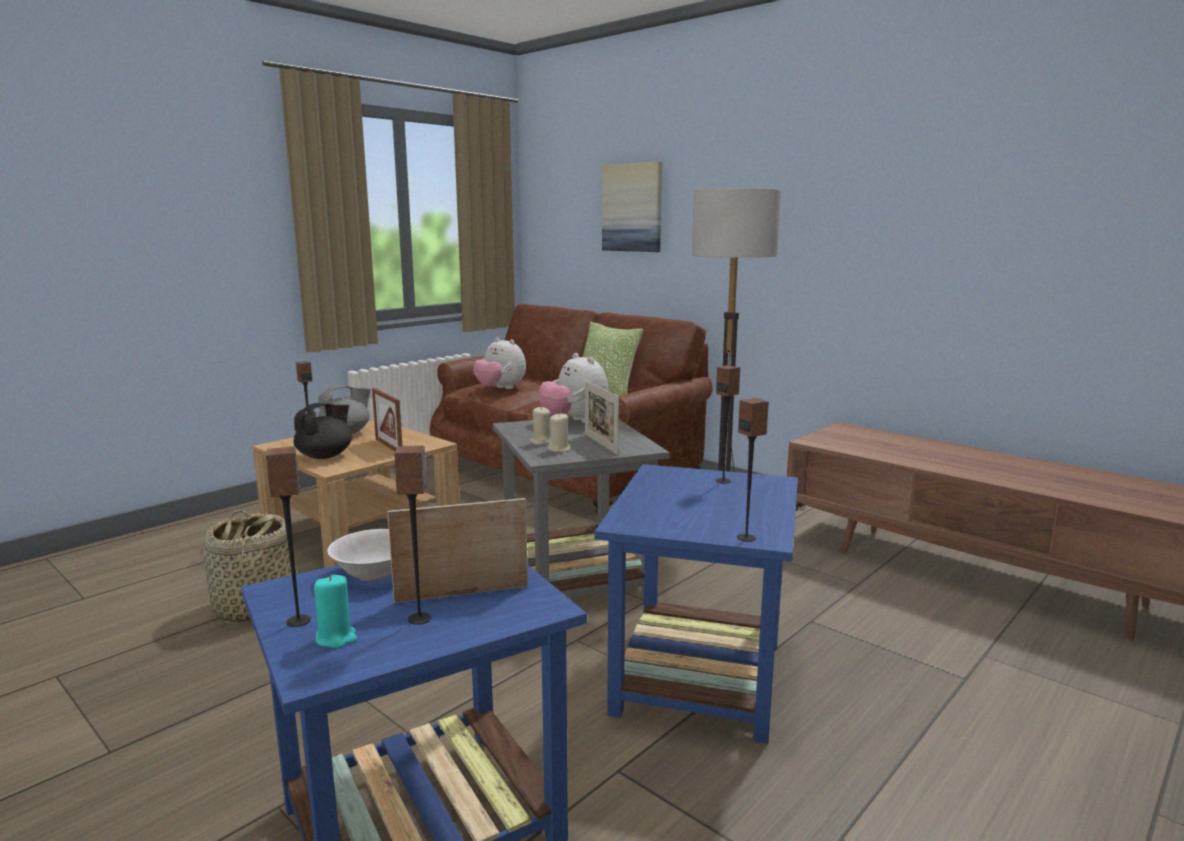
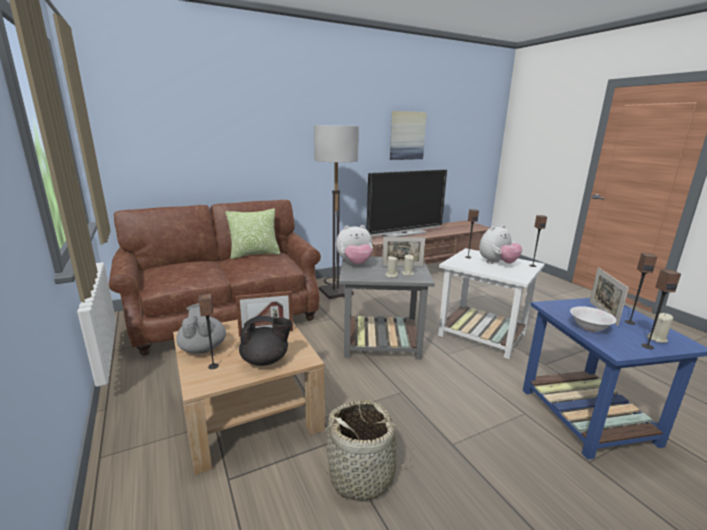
camera: 70 degrees left, 5 degrees up
(325, 456) = (266, 360): black teapot -> black teapot turned 120 degrees clockwise
(336, 638) = (657, 339): turquoise candle -> beige candle
(500, 389) = (190, 275): plush toy -> plush toy (497, 263)
(632, 207) = (210, 131): picture -> picture (407, 135)
(698, 678) = (483, 334): blue side table -> white side table
(921, 452) = (404, 233): none -> television

